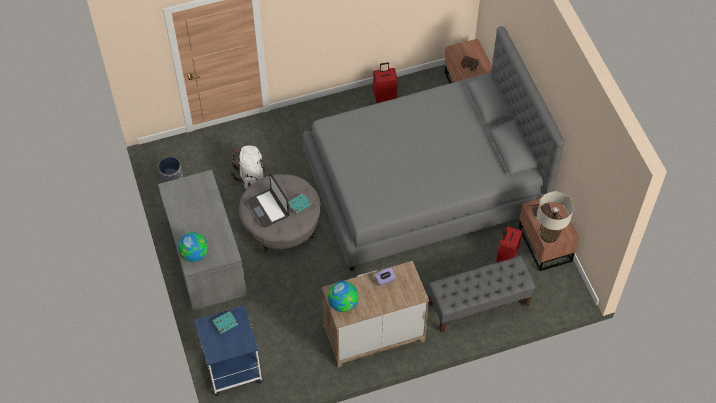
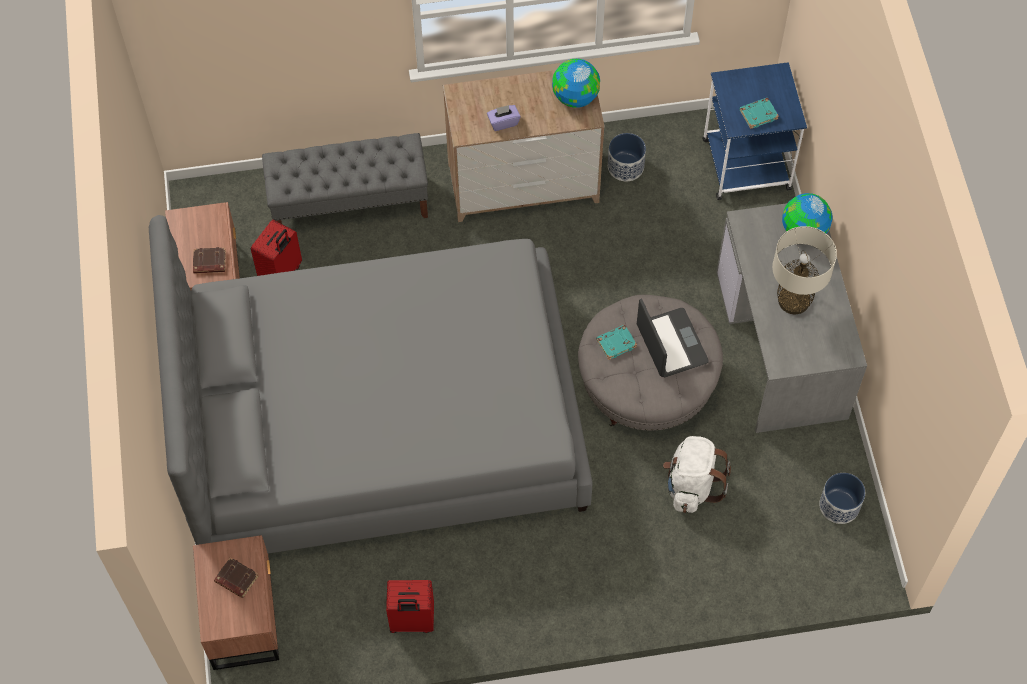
camera: 170 degrees left, 5 degrees up
(310, 355) = (626, 166): none -> planter
(549, 235) = (212, 221): table lamp -> table lamp (794, 300)

